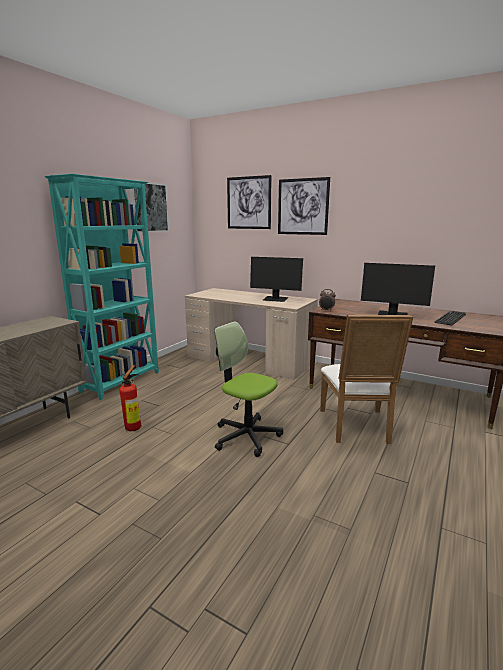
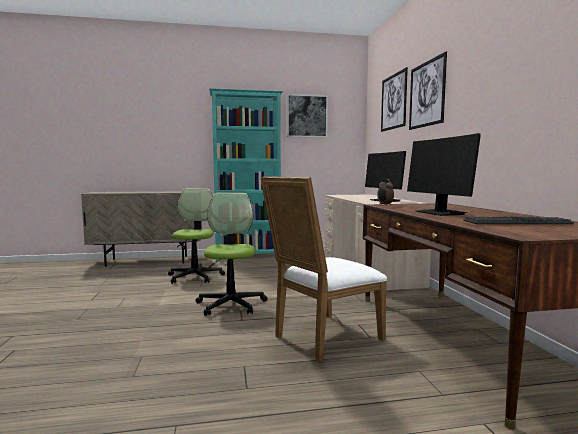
camera: 50 degrees right, 10 degrees down
(135, 427) = (195, 276): fire extinguisher -> office chair

